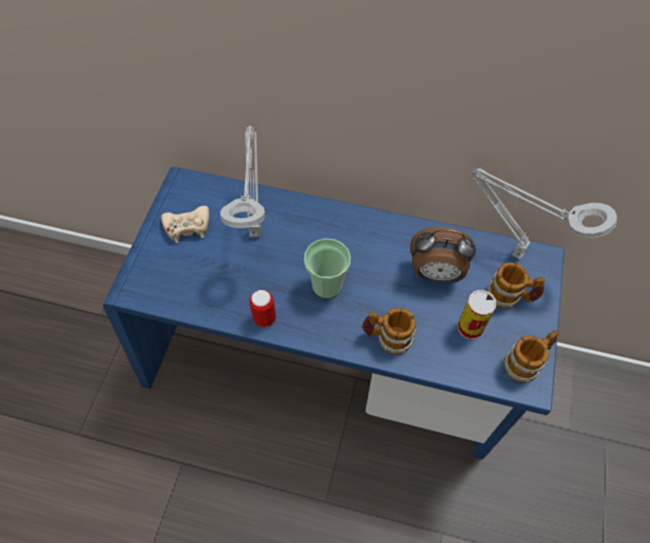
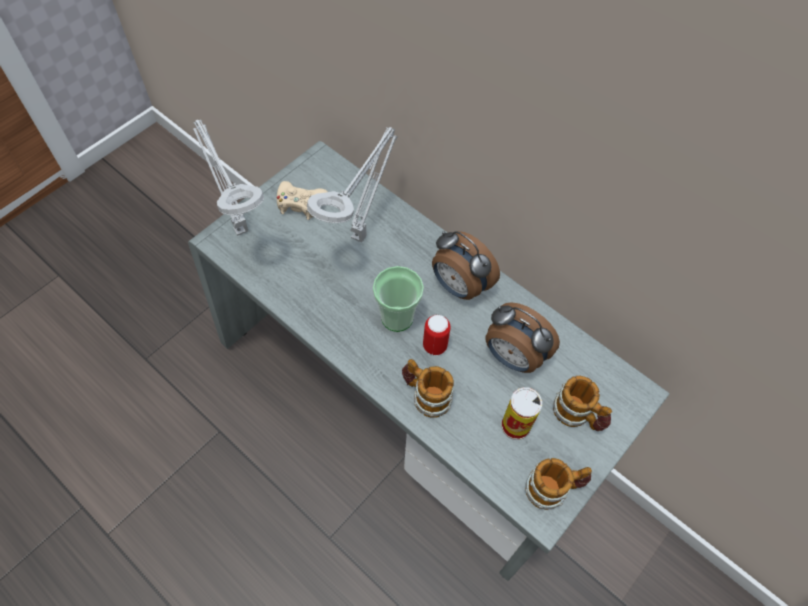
camera: 25 degrees right, 0 degrees up
(264, 318) = (320, 320): can -> can (435, 346)
(325, 369) = (399, 410): blue desk -> grey desk
(361, 237) = (459, 286): none -> alarm clock
(514, 252) = (610, 372): grey table lamp -> grey table lamp (239, 227)

